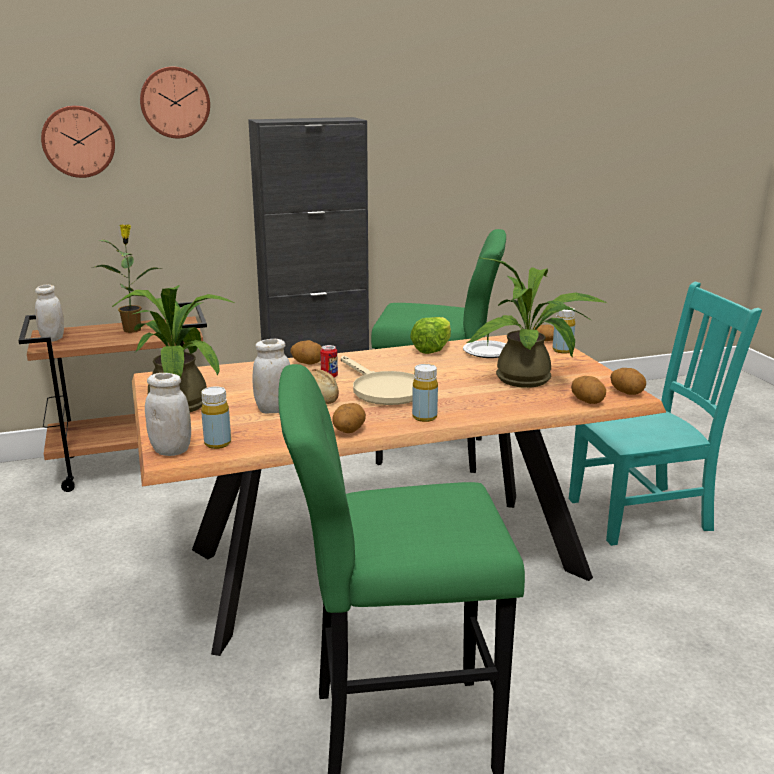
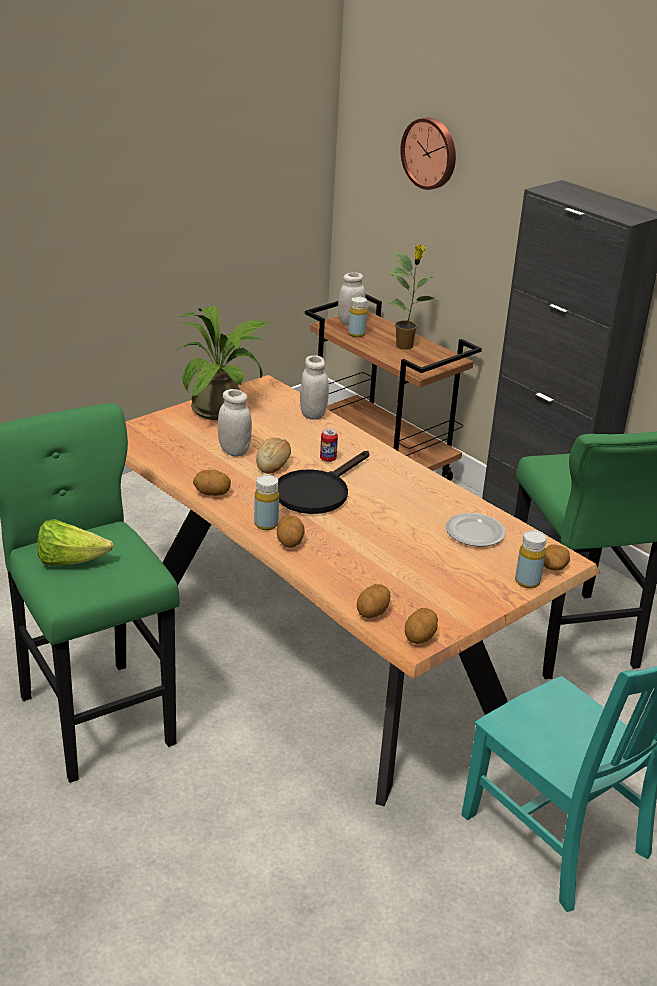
camera: 65 degrees right, 10 degrees up
(171, 450) = (133, 431): white jar -> white jar (313, 414)
(175, 102) = (508, 140): wall clock -> none
(217, 443) = (155, 444): yellow bottle -> yellow bottle (356, 334)
(307, 363) = (353, 441): potato -> potato (290, 542)
(383, 389) = (317, 491): beige frying pan -> black frying pan
(432, 349) = (454, 498): lettuce -> lettuce (70, 561)
(530, 380) = (408, 570): potted plant -> none

